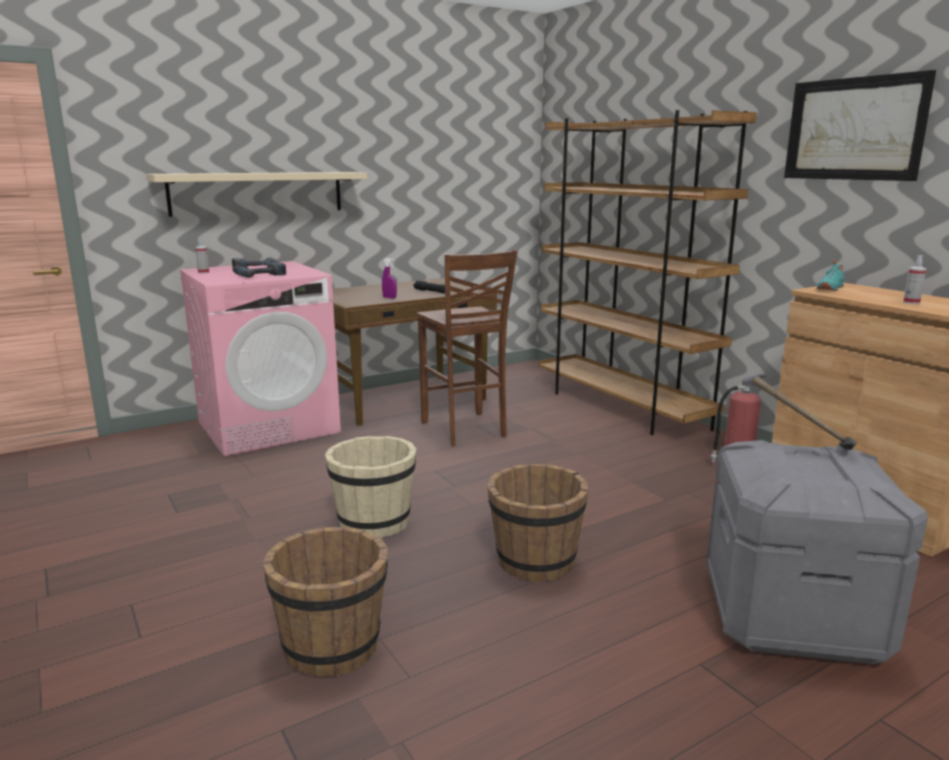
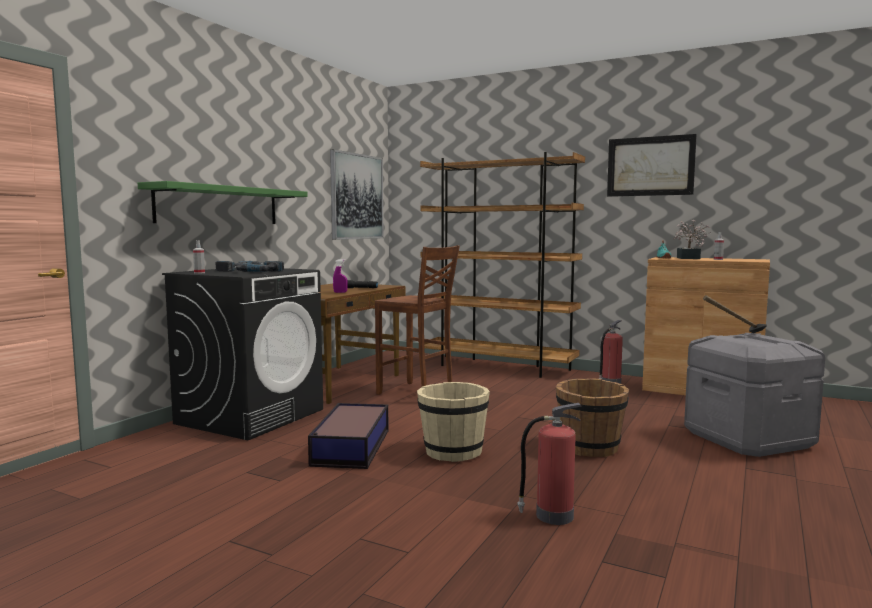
camera: 30 degrees left, 10 degrees down
(258, 193) = (219, 205): beige shelf -> green shelf
(269, 427) = (251, 416): pink washing machine -> black washing machine
(290, 489) = (350, 447): none -> storage box
(332, 646) = (552, 516): brown bucket -> fire extinguisher
(479, 169) = (356, 196): none -> picture
(871, 293) = (688, 258): none -> potted plant

